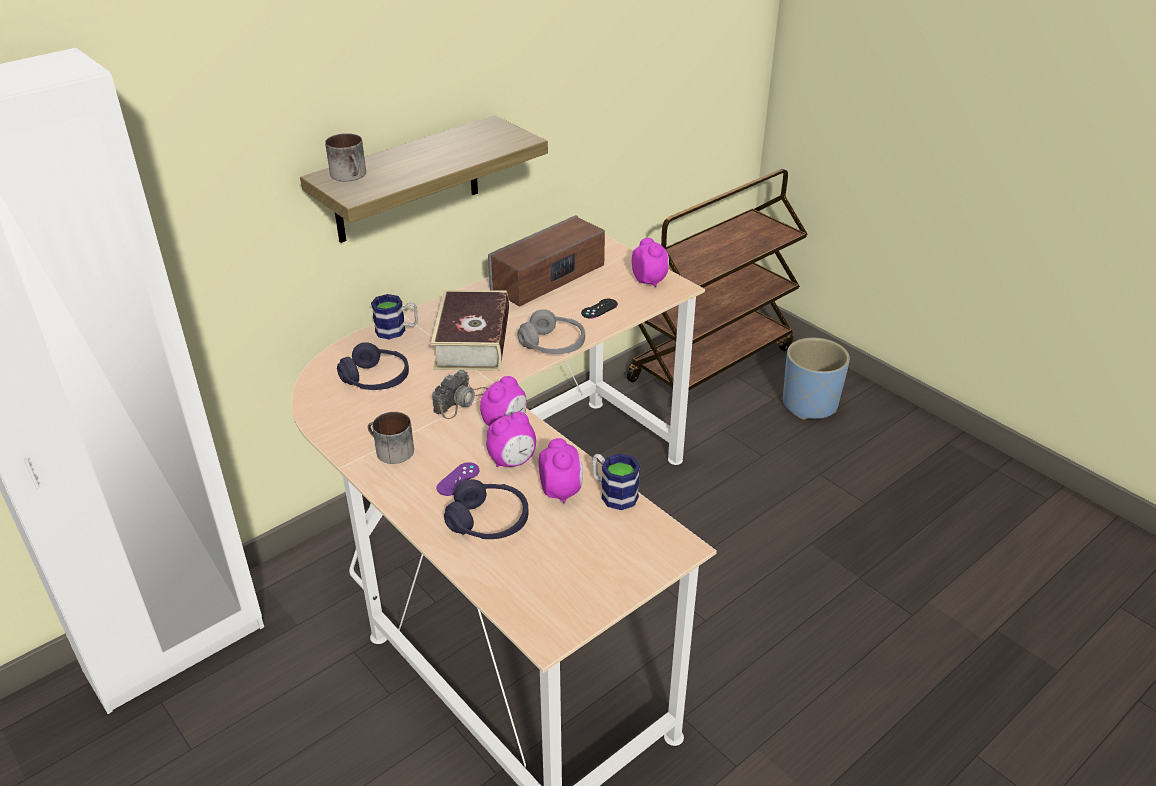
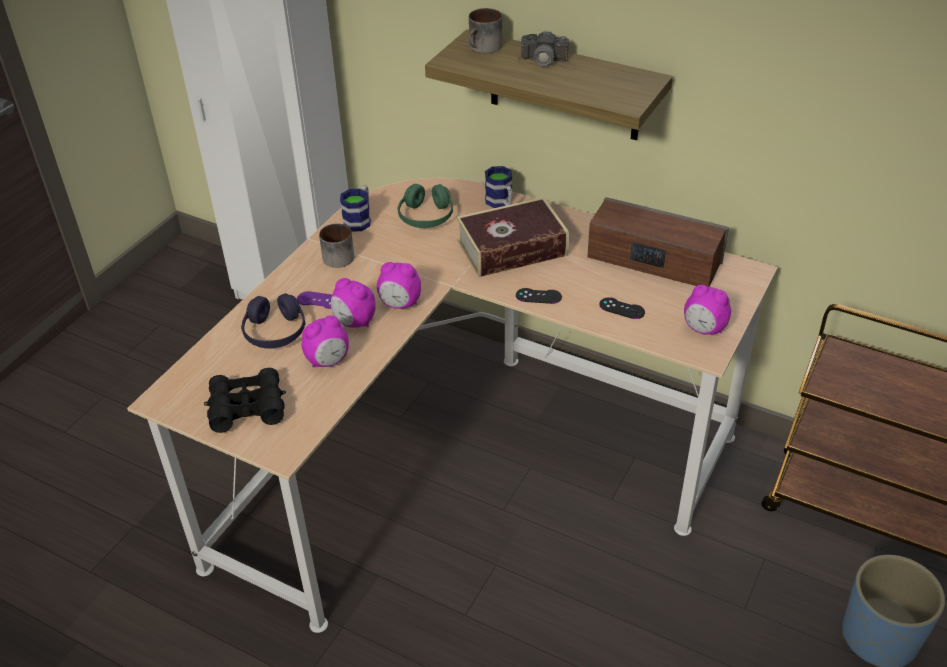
camera: 70 degrees right, 5 degrees up
(376, 379) = (426, 216): purple headphones -> green headphones
(461, 401) = (421, 269): camera -> camera (547, 62)
(553, 344) = (538, 296): grey headphones -> black game controller
(599, 563) = (247, 407): none -> black binoculars
(613, 493) = (338, 393): mug -> mug (360, 219)
(649, 280) = (704, 329): alarm clock -> alarm clock turned 75 degrees clockwise

